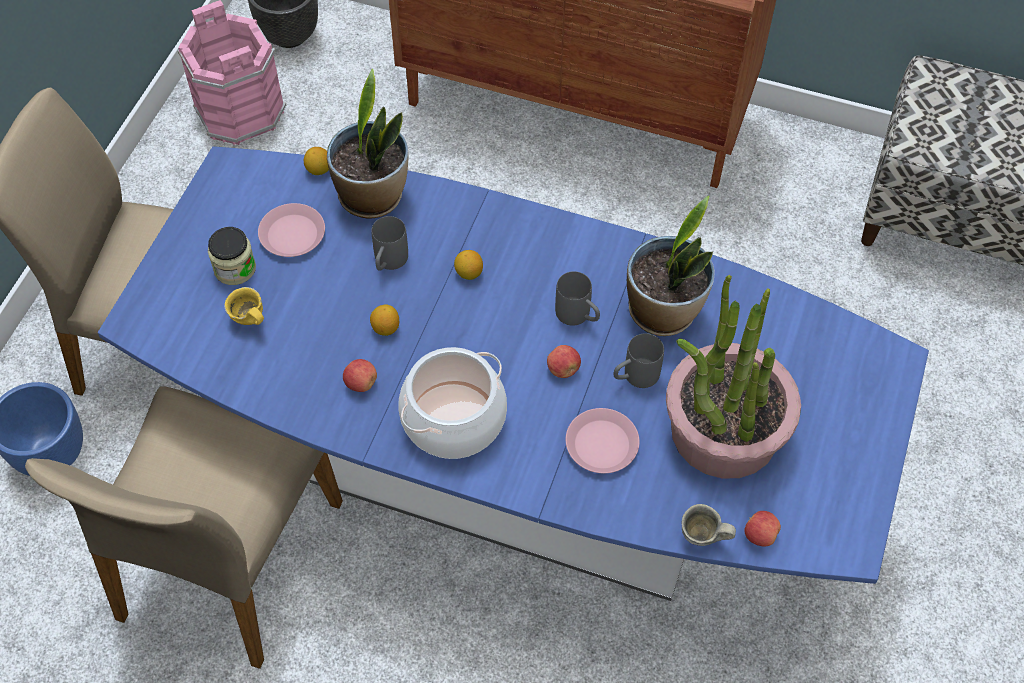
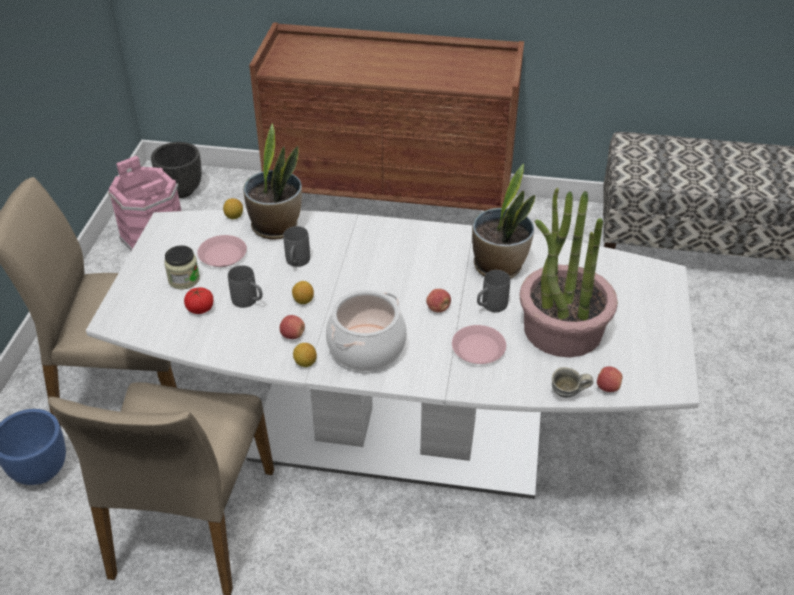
camera: 10 degrees left, 15 degrees down
(248, 321) = (200, 309): yellow mug -> tomato
(469, 273) = (356, 262): lemon -> lemon (305, 363)
(510, 473) = (396, 433): blue dining table -> white dining table
(578, 317) = (440, 277): grey mug -> grey mug (249, 302)

